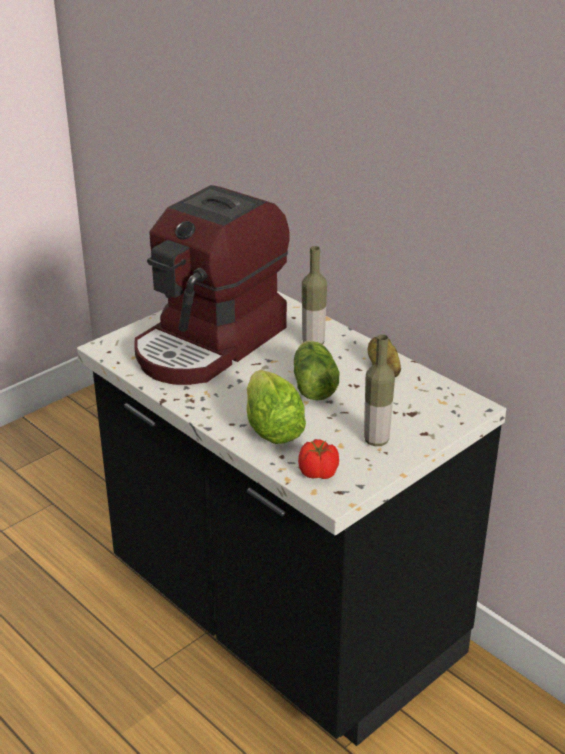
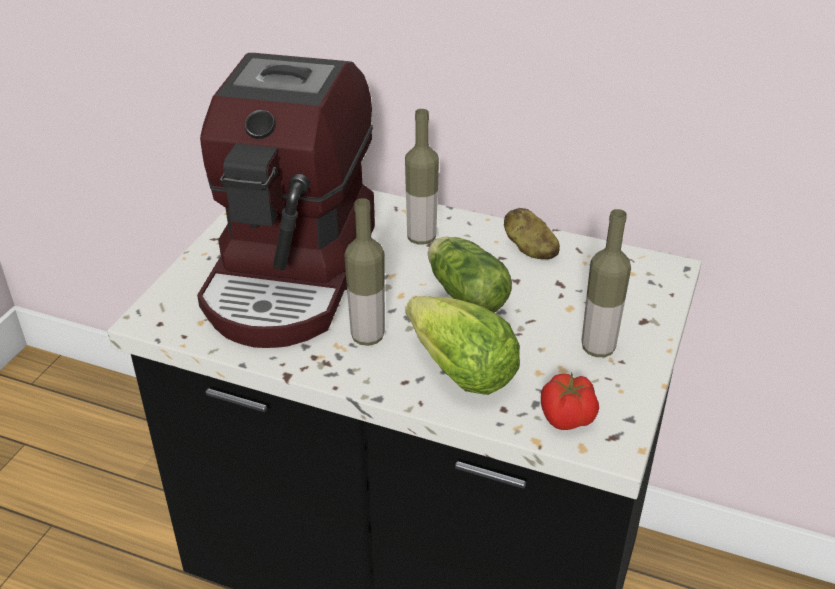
camera: 25 degrees left, 5 degrees up
(229, 392) = (367, 336): none -> bottle

